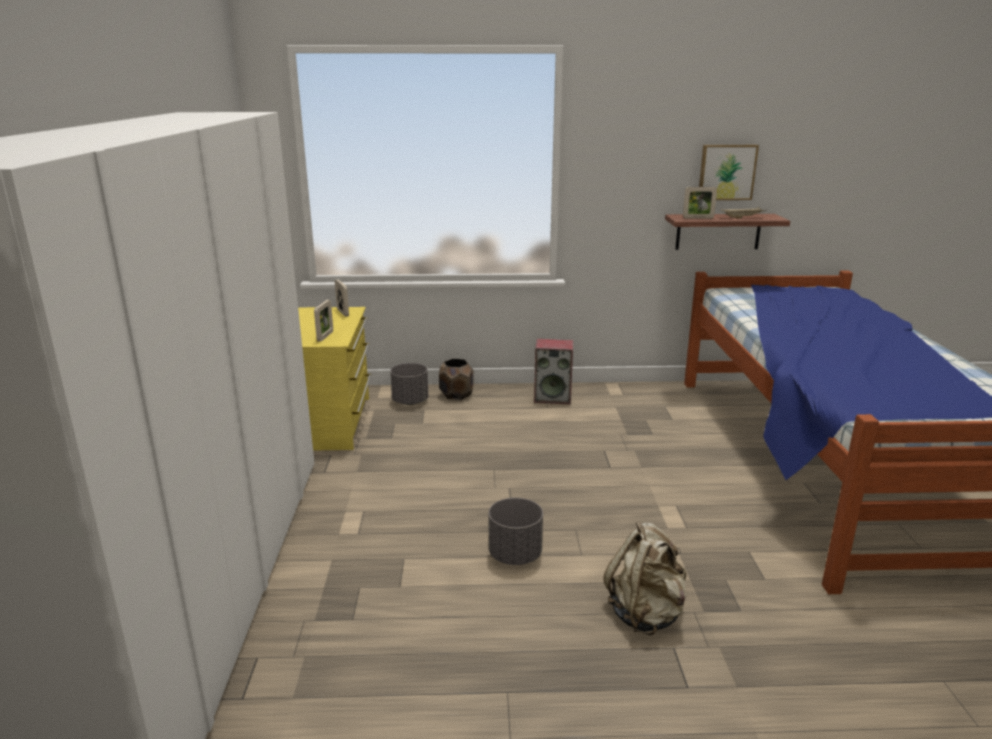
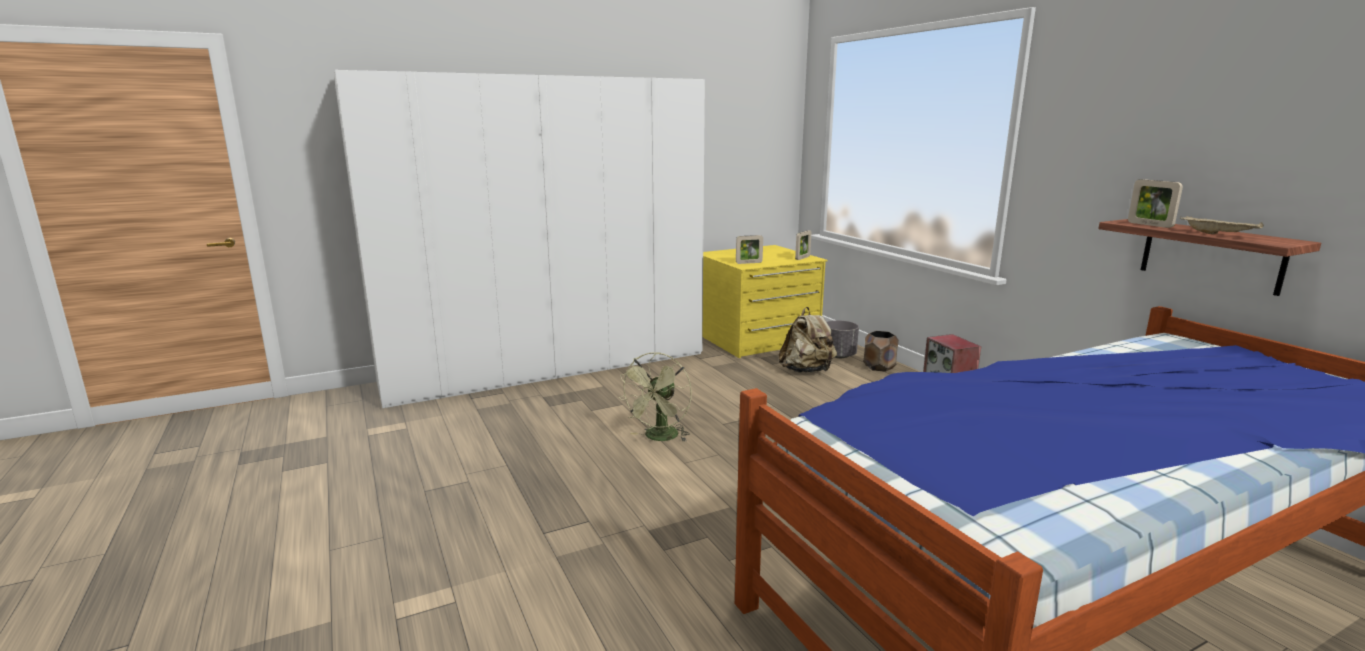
camera: 65 degrees right, 5 degrees down
(515, 555) = (659, 438): grey planter -> green fan
(646, 614) = (624, 502): beige backpack -> beige backpack (807, 371)
(726, 172) = (1234, 166): picture -> none

